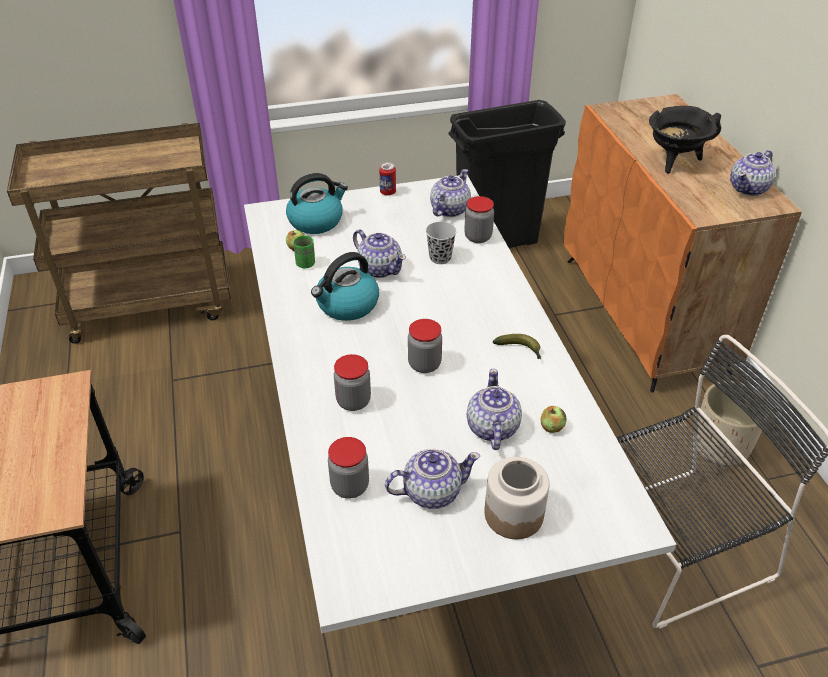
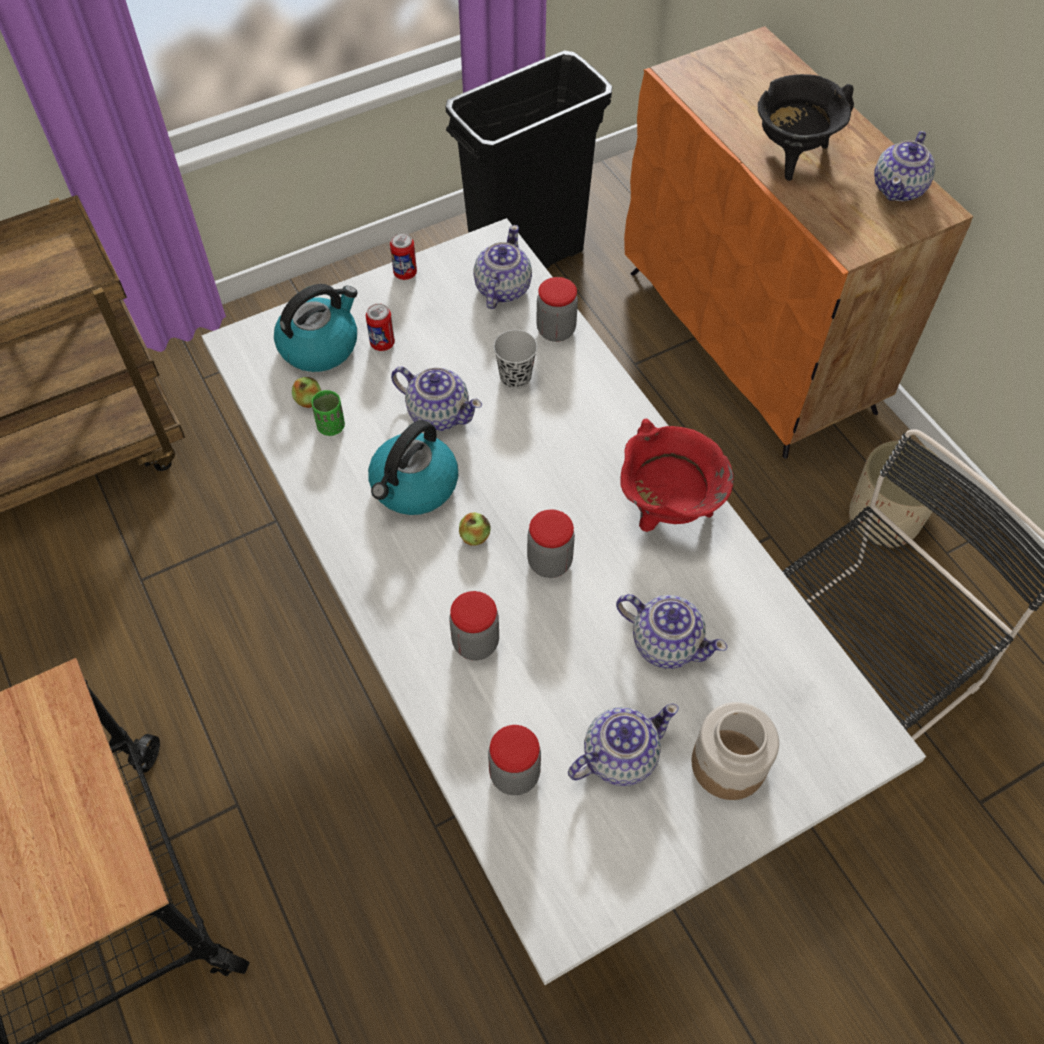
camera: 15 degrees left, 15 degrees up
(358, 226) = (382, 343): none -> can
(492, 428) = (665, 642): teapot -> teapot turned 135 degrees clockwise
(520, 350) = (666, 511): banana -> red cooking pot
(551, 427) = (738, 623): apple -> apple (474, 536)

